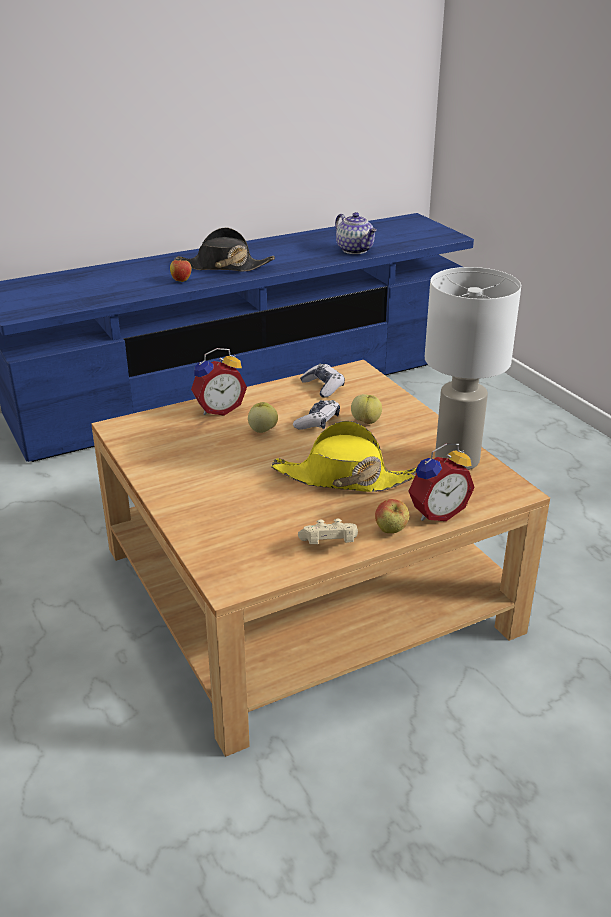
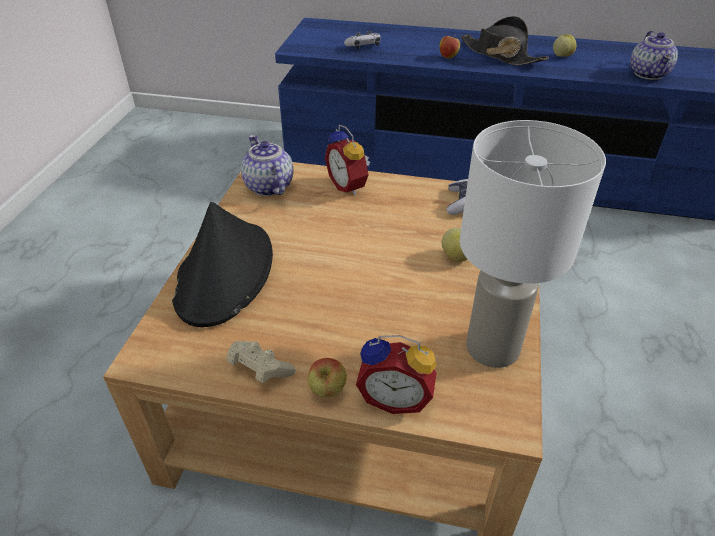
camera: 40 degrees right, 10 degrees up
(147, 437) = (267, 187): none -> teapot
(208, 507) = (225, 273): none -> black hat
(218, 409) = (349, 186): alarm clock -> alarm clock turned 45 degrees clockwise
(262, 430) = (357, 222): apple -> apple (562, 56)
(317, 422) = (412, 236): game controller -> game controller (363, 46)
(344, 478) = (361, 307): yellow hat -> none

